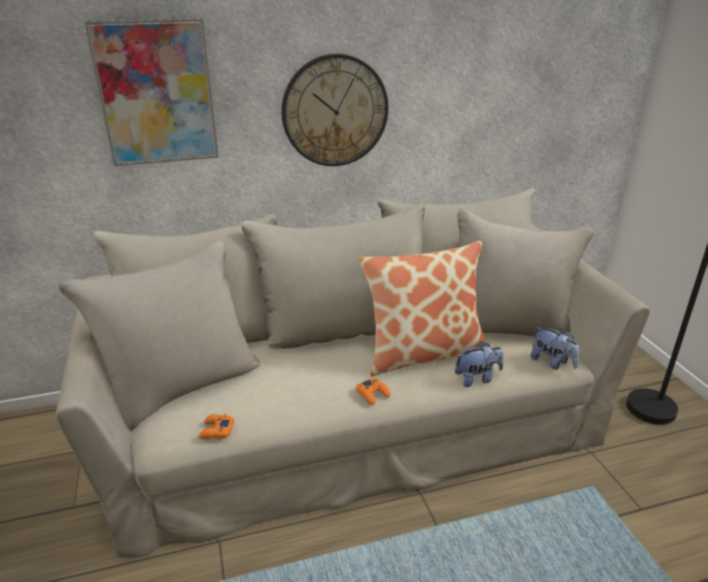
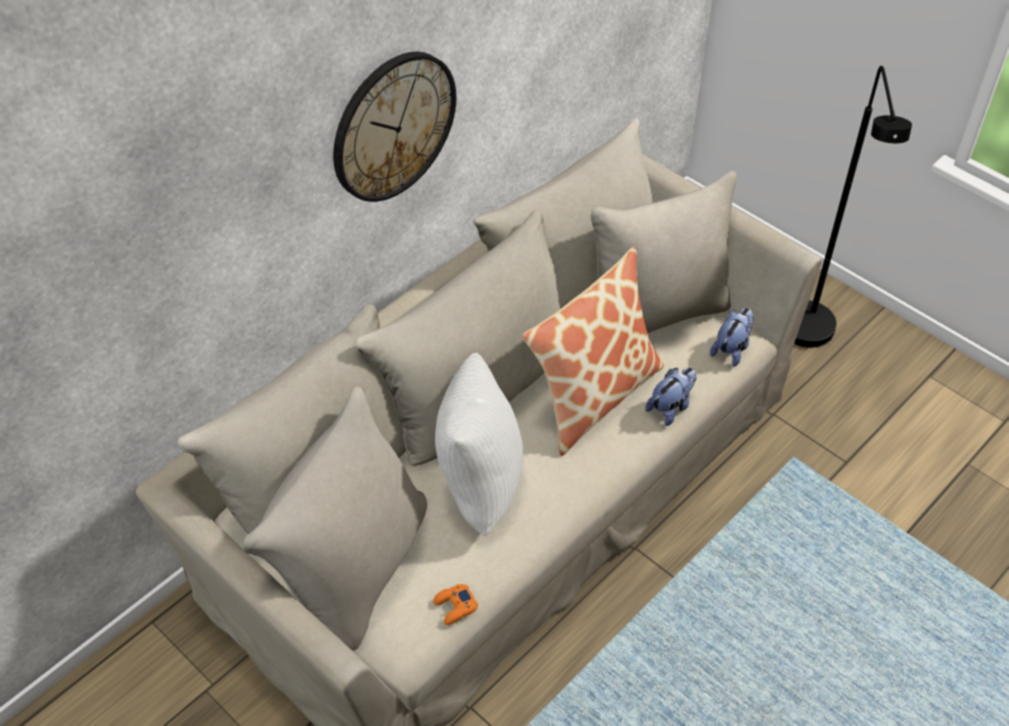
camera: 30 degrees left, 20 degrees up
(156, 93) = (188, 219): picture -> none
(300, 371) = (477, 484): none -> white pillow
(373, 394) = (580, 480): orange game controller -> none
(552, 363) = (731, 349): plush toy -> plush toy turned 75 degrees counterclockwise

